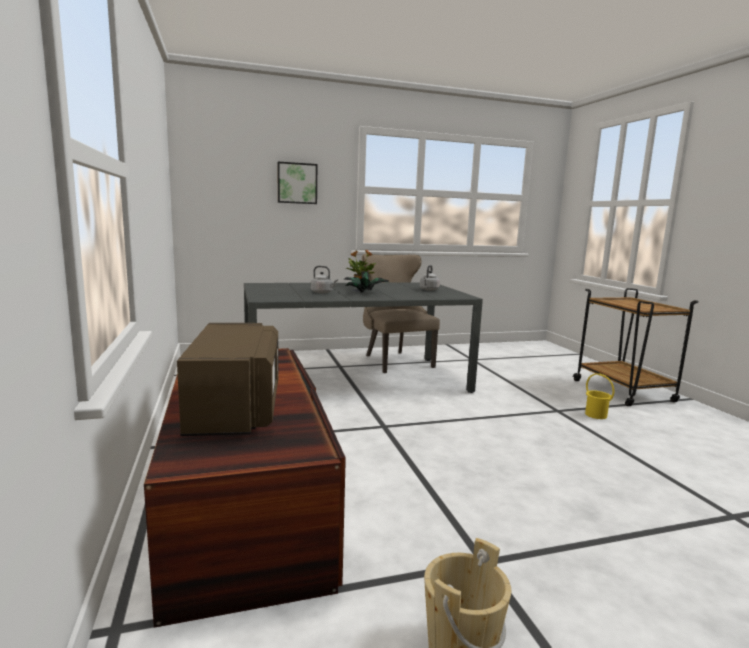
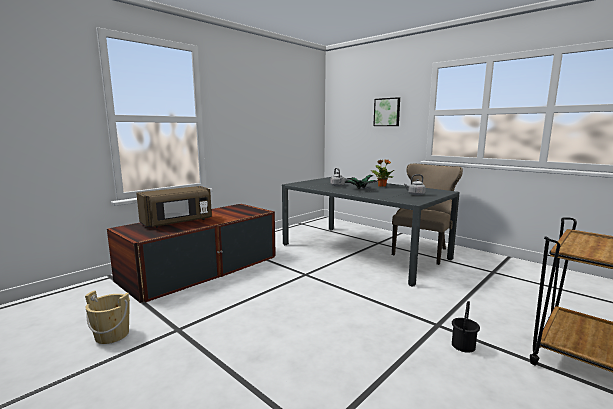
camera: 60 degrees right, 0 degrees up
(595, 415) = (462, 345): yellow bucket -> black bucket

